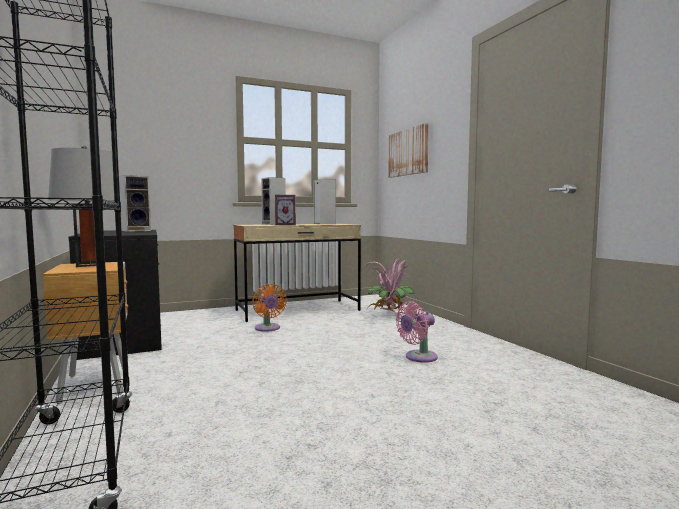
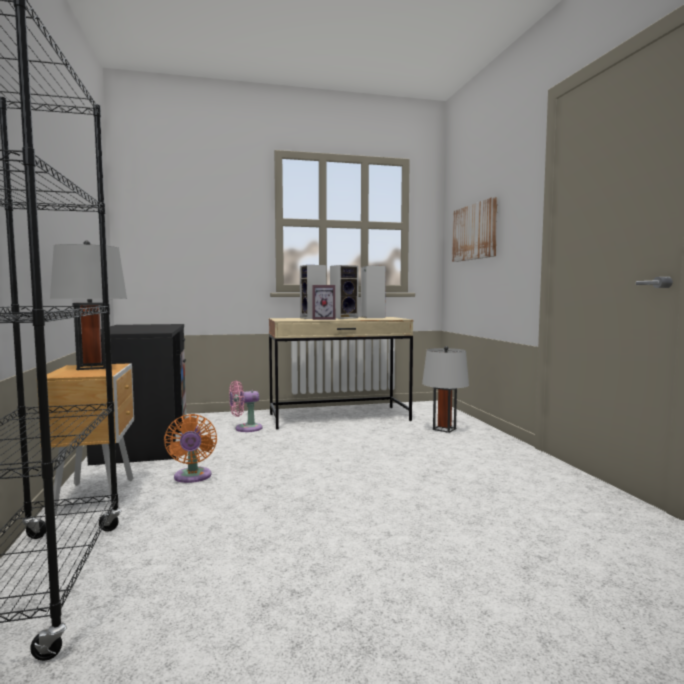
camera: 10 degrees right, 0 degrees up
(137, 230) = (161, 325): speaker -> speaker (344, 318)
(268, 328) = (297, 439): orange fan -> orange fan (192, 477)
(389, 315) = (444, 429): potted plant -> grey table lamp
(418, 357) = (461, 487): pink fan -> pink fan (245, 428)

